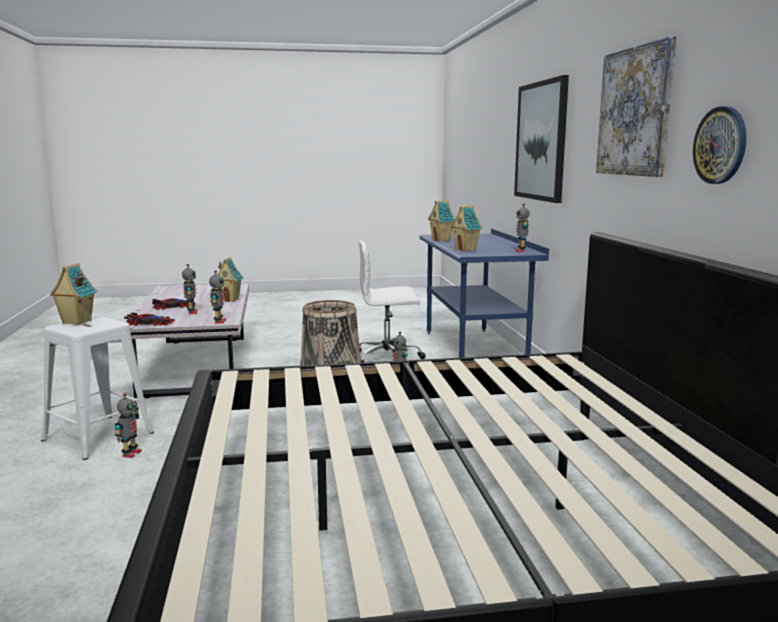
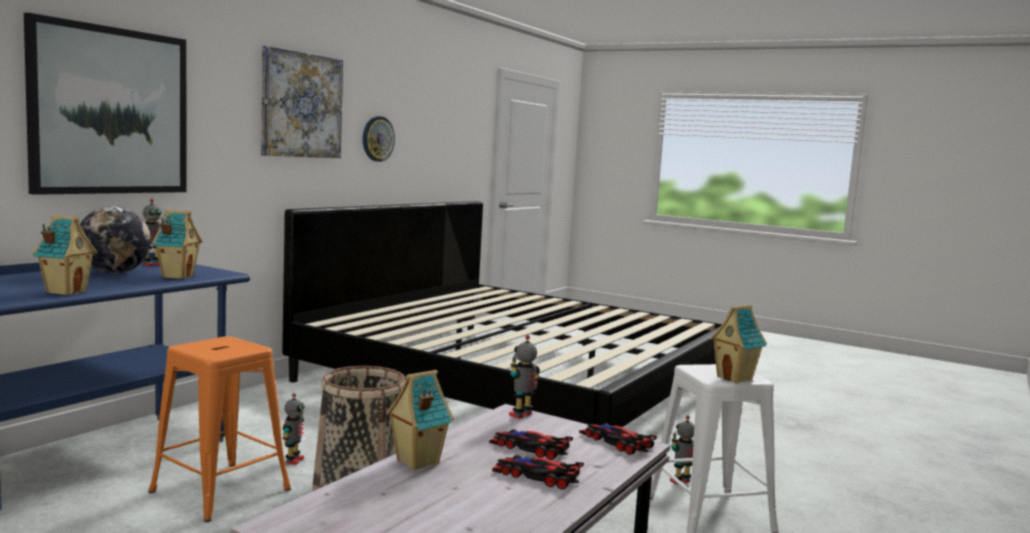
camera: 140 degrees left, 5 degrees down
(191, 312) = (529, 448): toy robot -> toy car
(388, 359) = (220, 490): white office chair -> orange stool
(493, 246) = (114, 273): none -> globe

